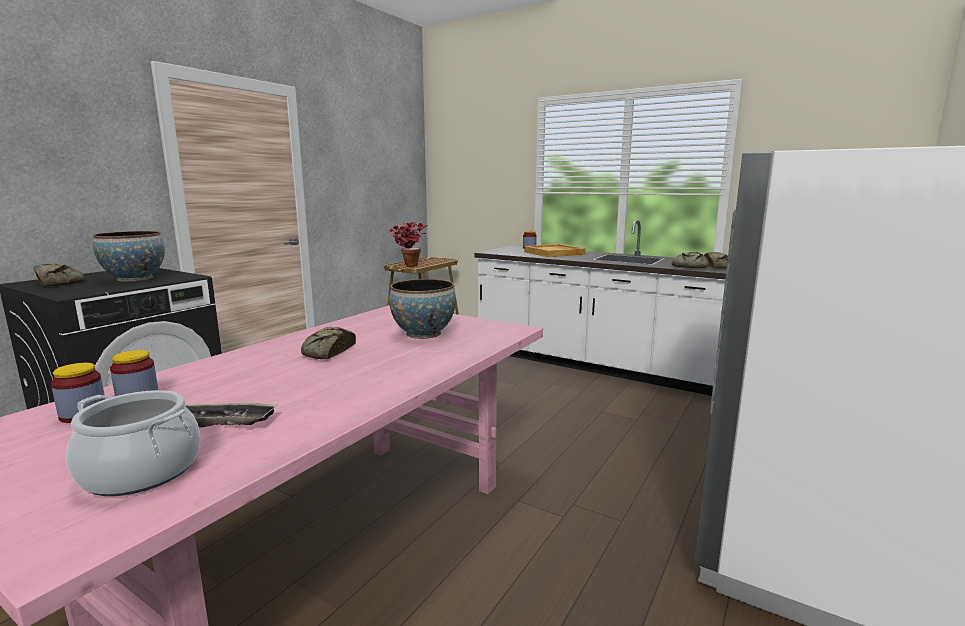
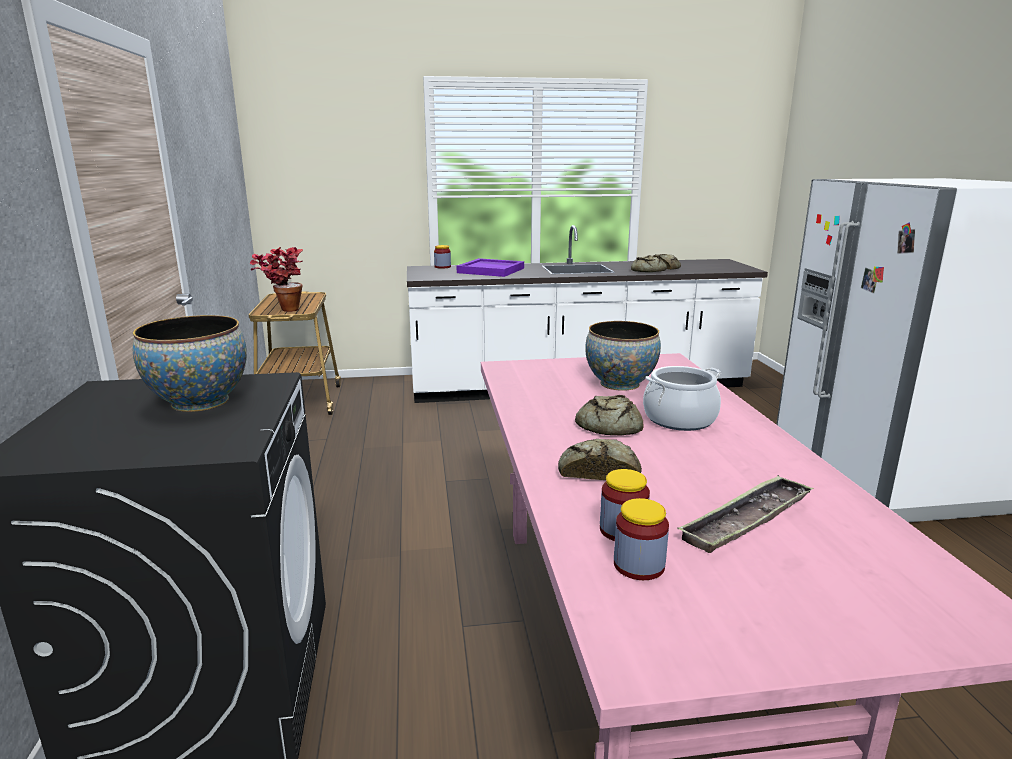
camera: 40 degrees left, 5 degrees up
(58, 283) = (91, 441): bread -> bread (598, 470)
(142, 471) = (852, 565): cooking pot -> cooking pot (679, 419)
(554, 253) = (491, 270): beige tray -> purple tray

